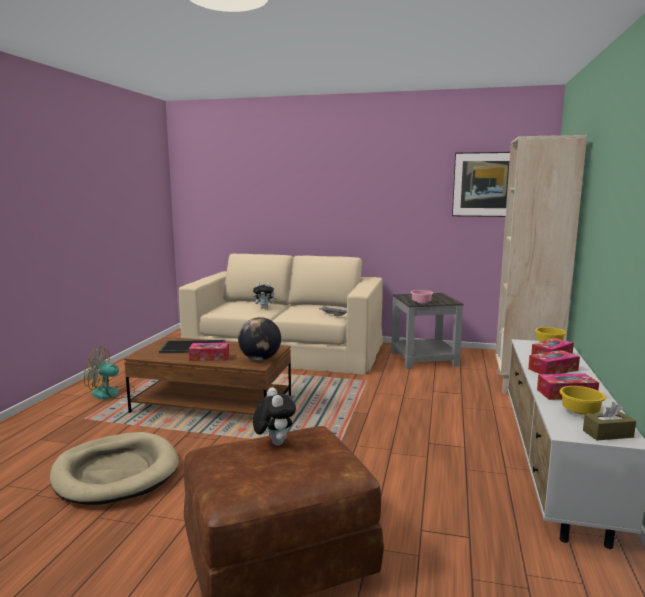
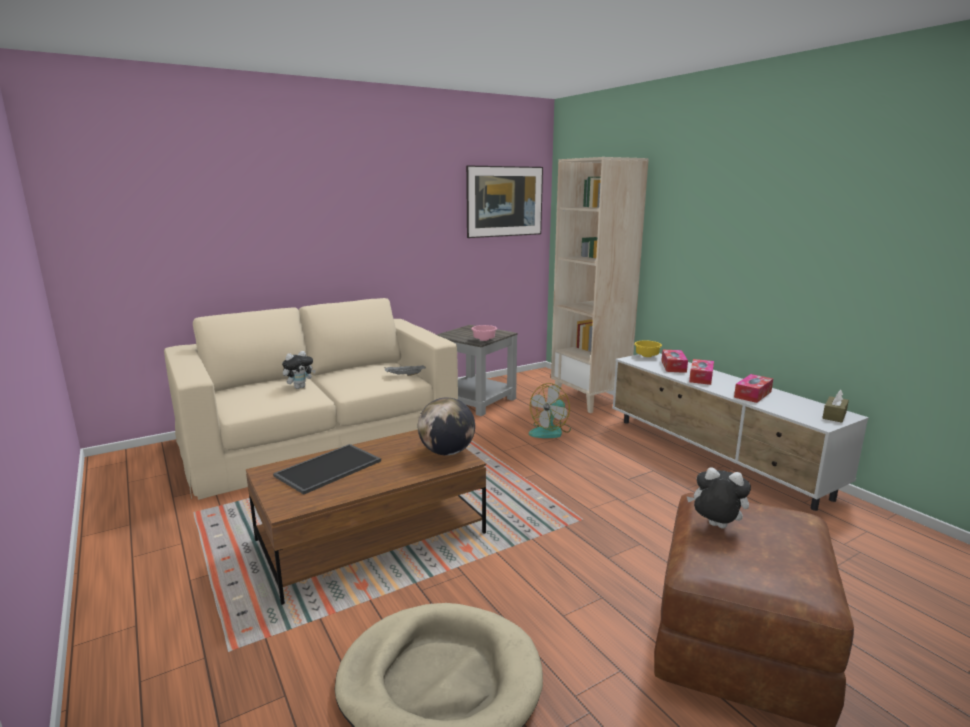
camera: 45 degrees left, 5 degrees up
(111, 394) = (189, 595): fan -> fan (550, 431)
(209, 357) = (387, 473): tissue box -> none
(581, 412) = (790, 405): yellow bowl -> none

